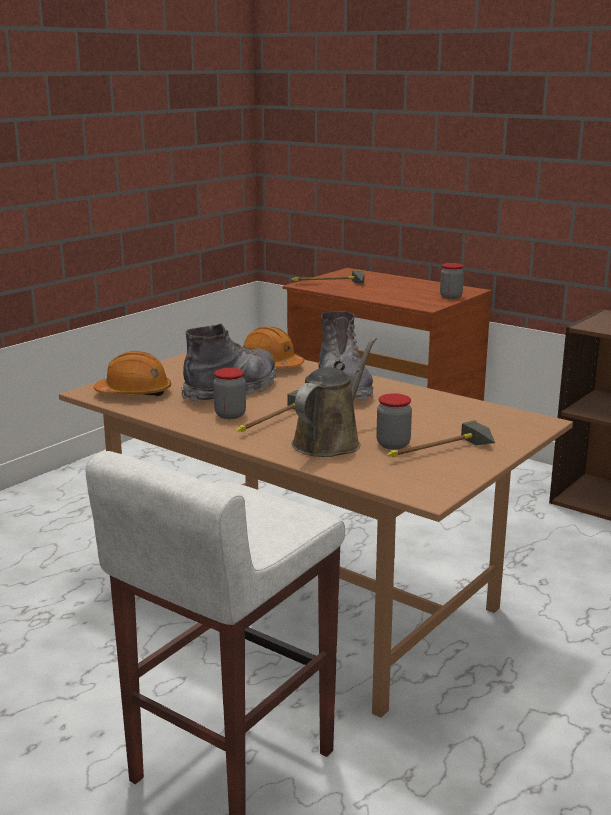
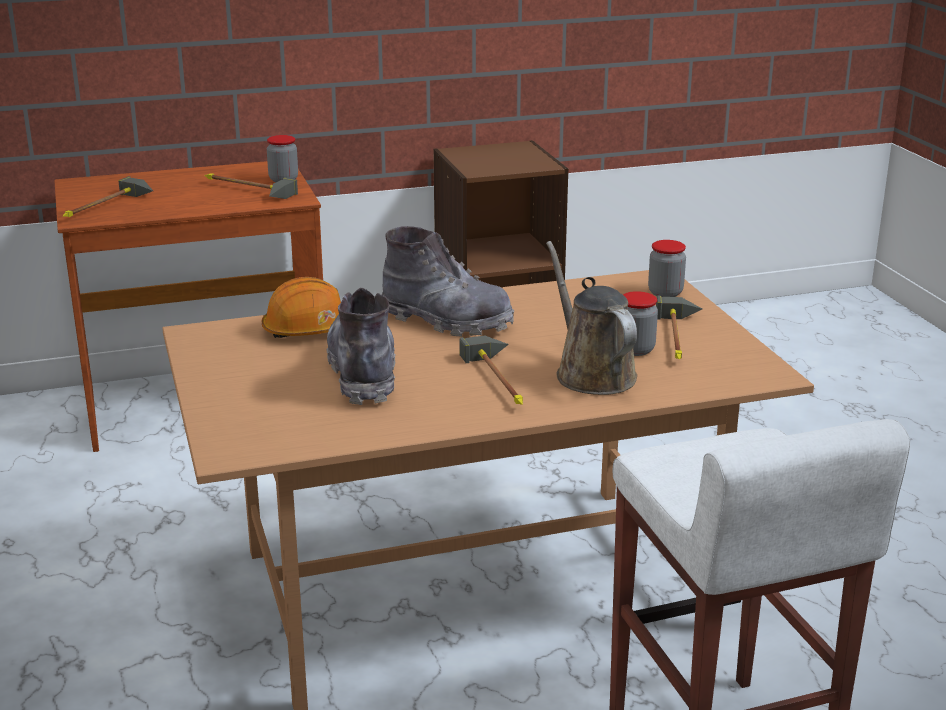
camera: 55 degrees left, 5 degrees up
(134, 393) = (280, 428): orange hard hat -> none
(230, 415) = (443, 396): jar -> jar (665, 293)
(412, 295) = (243, 191): none -> hammer

